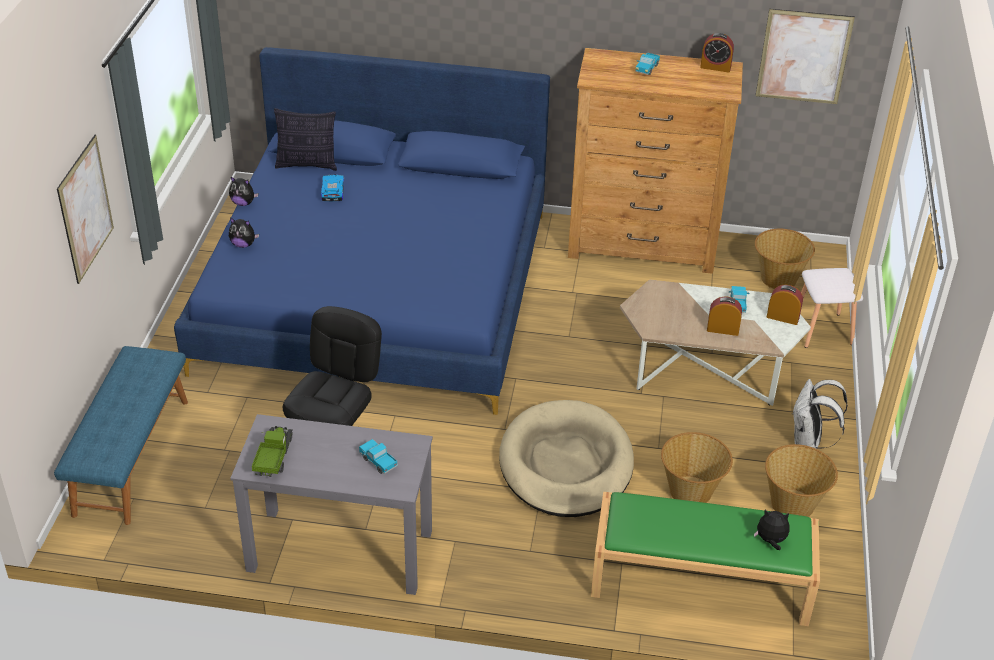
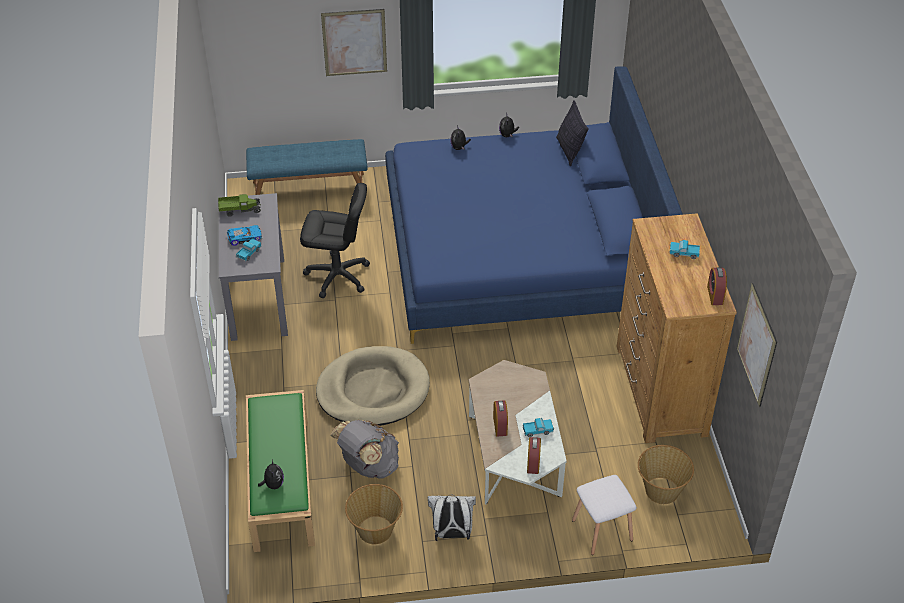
camera: 75 degrees right, 5 degrees up
(332, 191) = (543, 170): toy car -> toy car (244, 237)
(691, 492) = (368, 466): basket -> grey backpack

